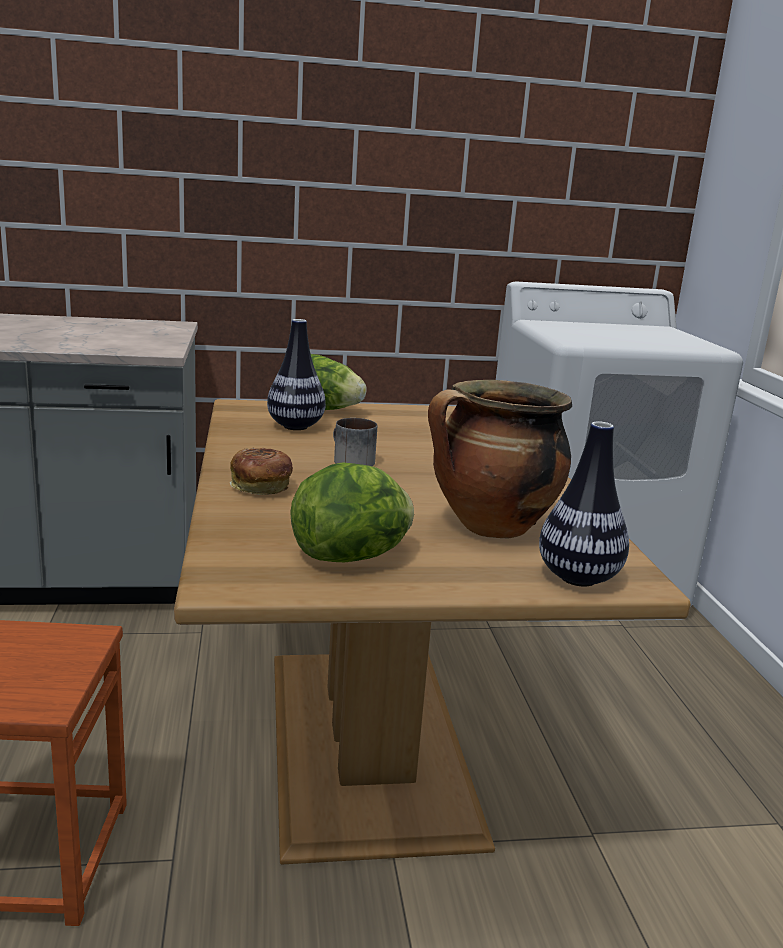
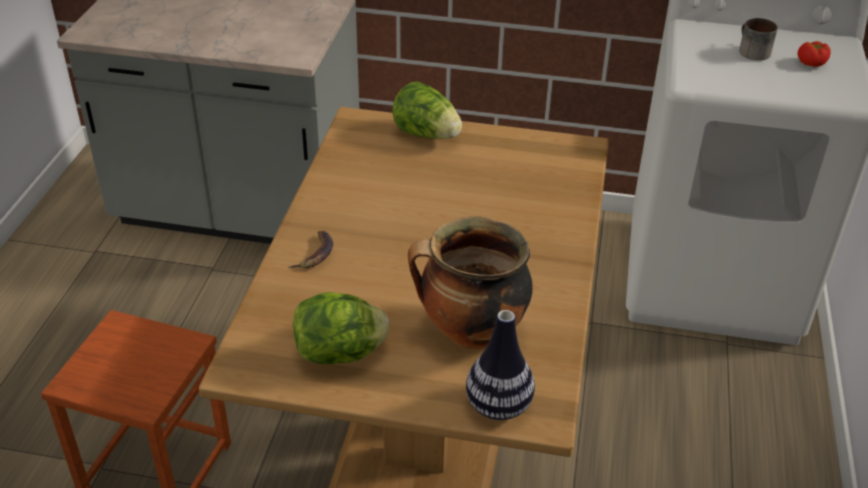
camera: 20 degrees right, 20 degrees up
(261, 487) = (315, 254): bread -> banana
(295, 426) = (388, 161): vase -> none
(349, 461) = (407, 221): mug -> mug (750, 51)
(656, 335) = (812, 63): none -> tomato

